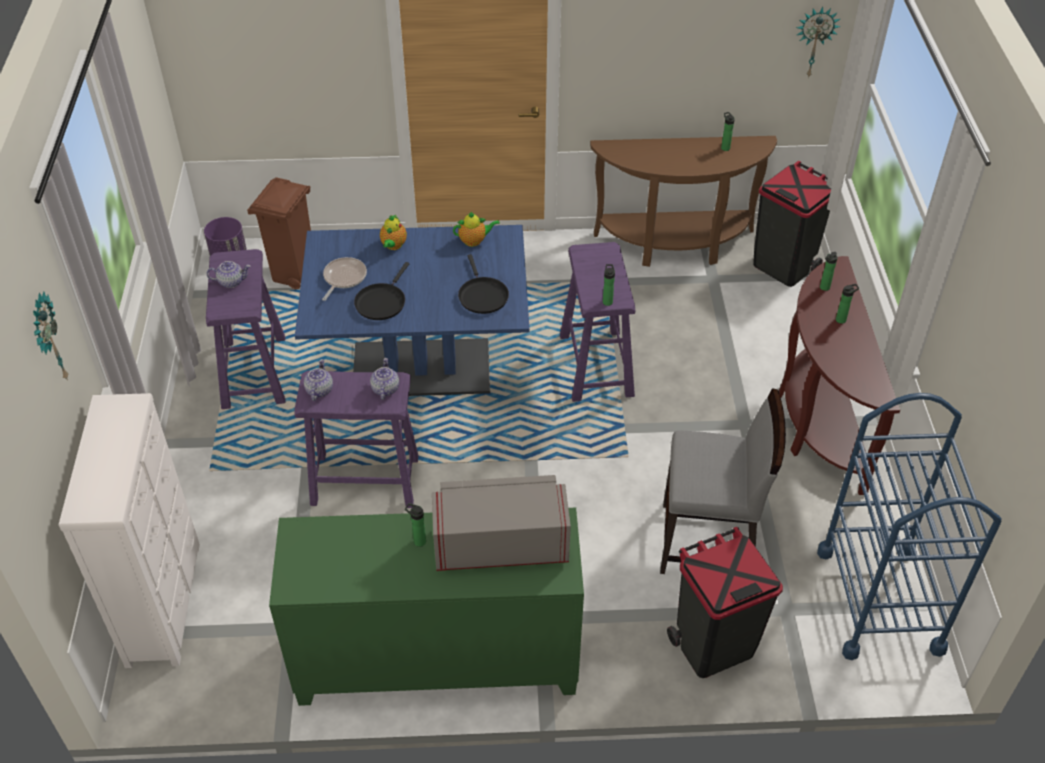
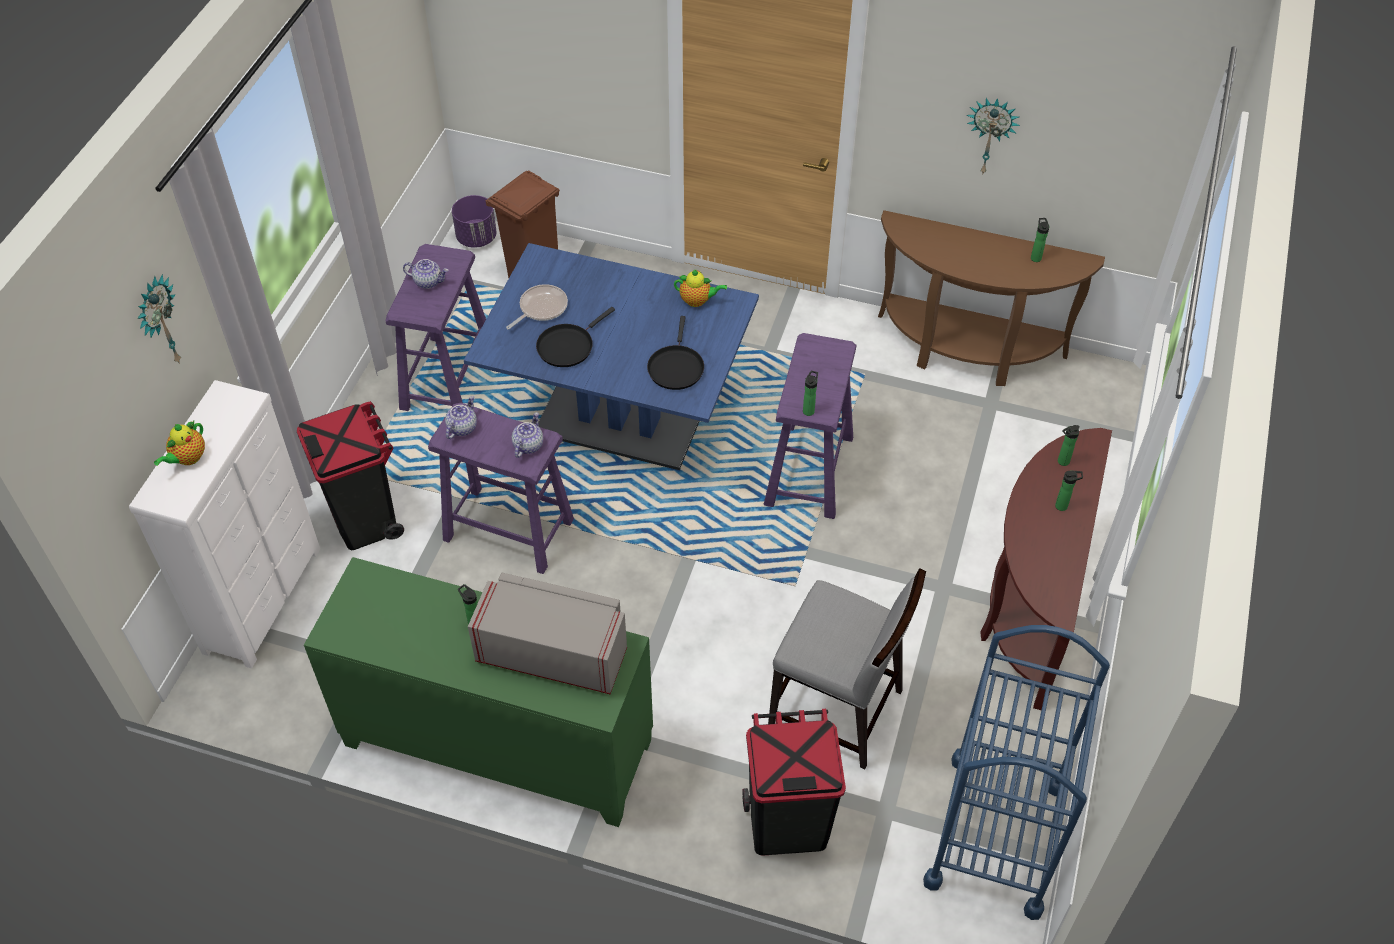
camera: 20 degrees right, 5 degrees up
(393, 246) = (609, 284): teapot -> teapot (188, 458)
(783, 266) = (1082, 410): black trash can -> black trash can (365, 519)
(814, 41) = (1163, 160): wall clock -> wall clock (990, 134)

